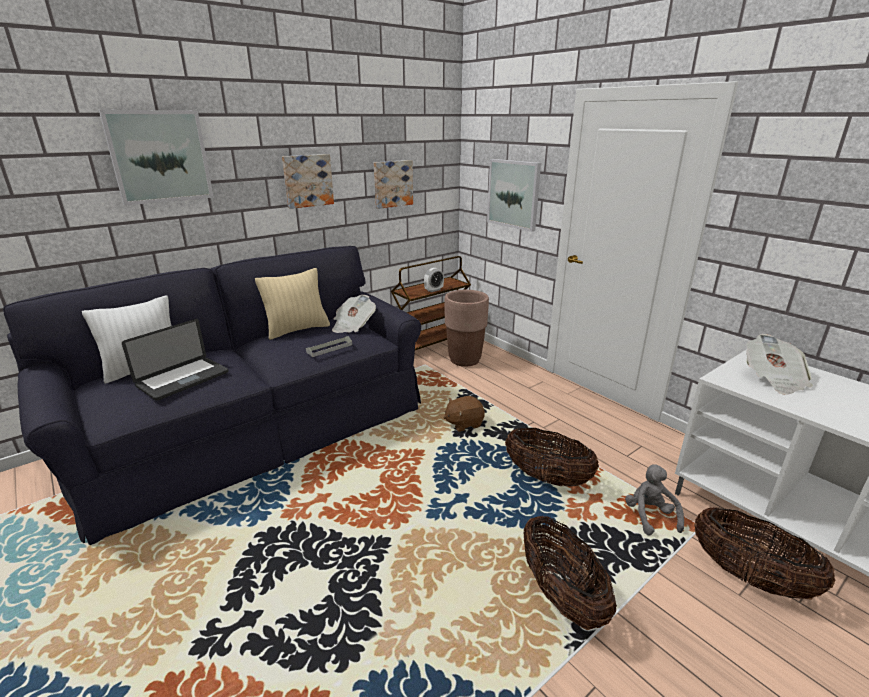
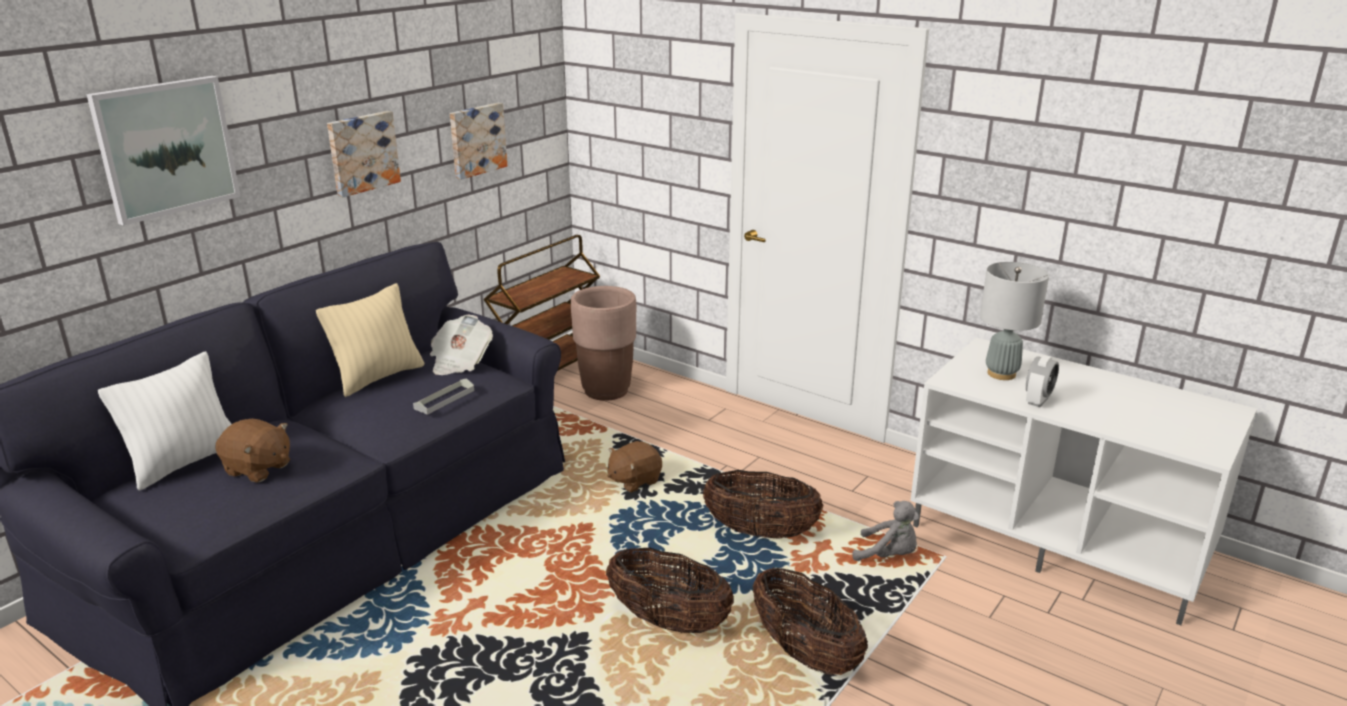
camera: 15 degrees left, 0 degrees up
(183, 379) = (258, 469): laptop -> brown plush toy
(433, 290) = (549, 291): alarm clock -> alarm clock (1038, 400)
(513, 194) = (656, 145): picture -> none
(649, 516) = (888, 555): grey plush toy -> grey plush toy turned 135 degrees clockwise
(749, 577) = (998, 598): basket -> basket (669, 621)
(773, 379) = (1001, 374): newspaper -> grey table lamp

